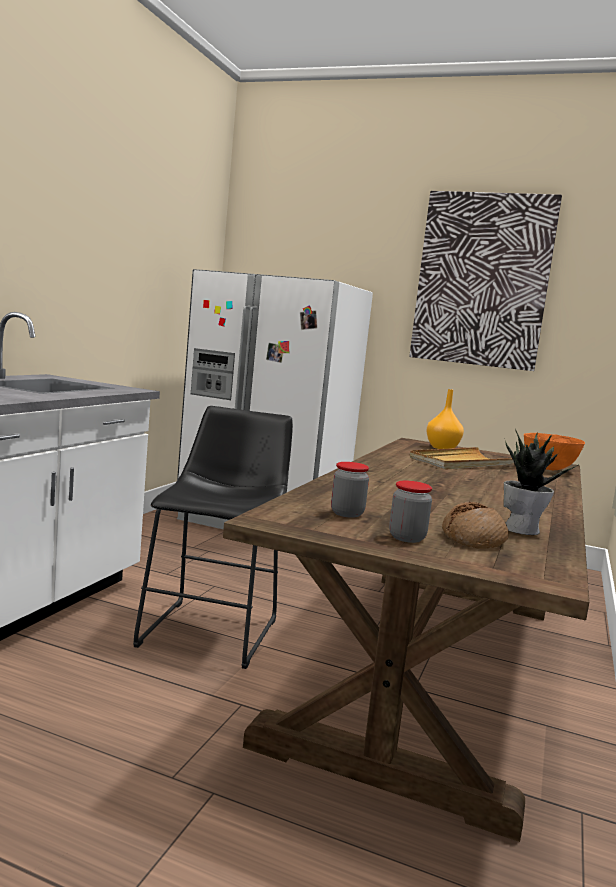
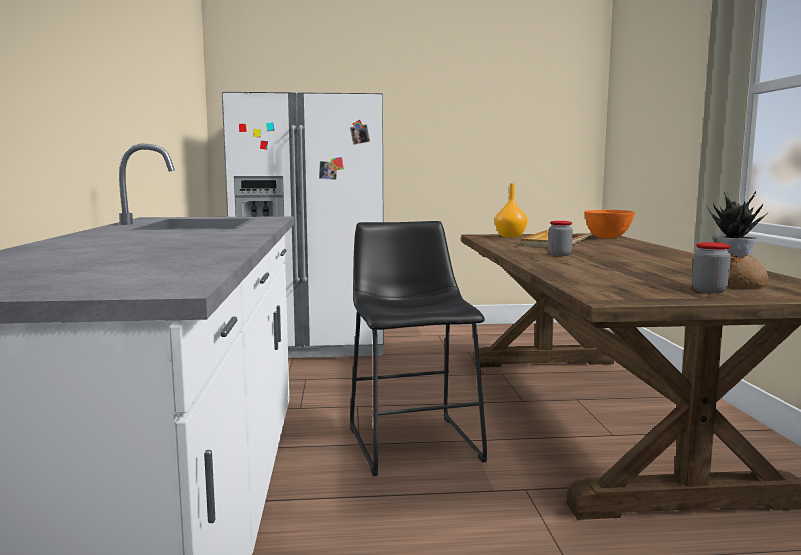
camera: 25 degrees left, 0 degrees up
(347, 513) = (628, 285): jar -> jar (559, 254)
(482, 280) = (473, 88): picture -> none

